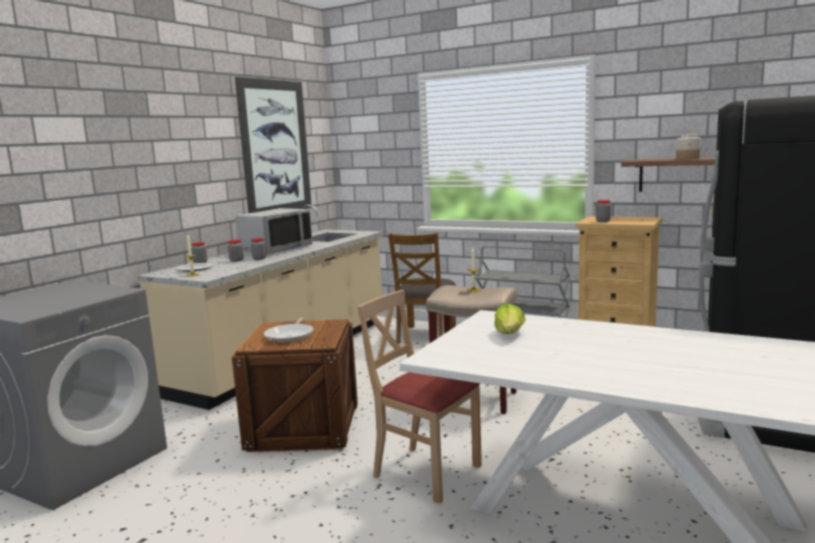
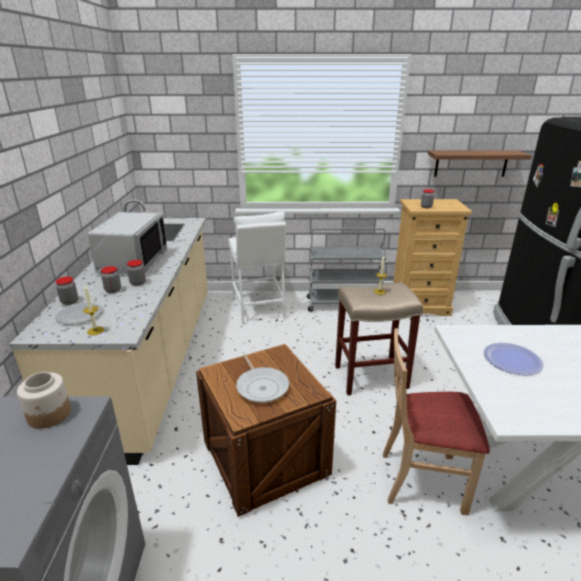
camera: 30 degrees left, 15 degrees up
(275, 147) = (93, 139): picture -> none
(425, 335) = (258, 308): brown chair -> white stool
(510, 334) = (512, 360): lettuce -> plate
(687, 158) = (480, 152): jar -> jar (49, 415)

